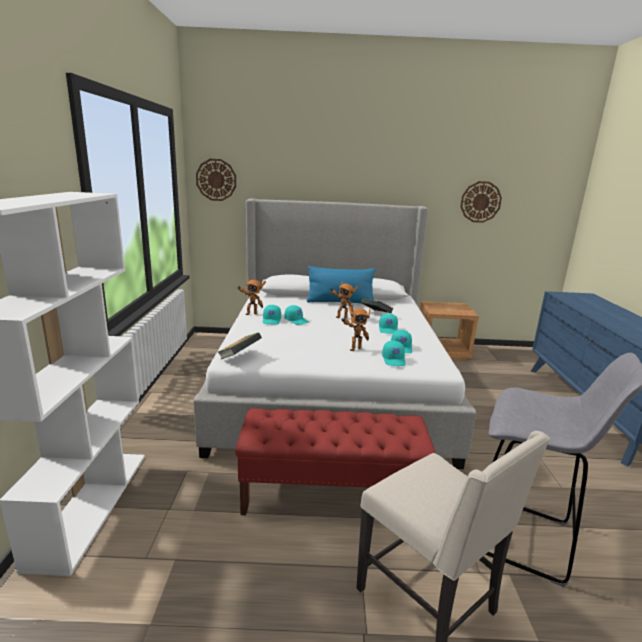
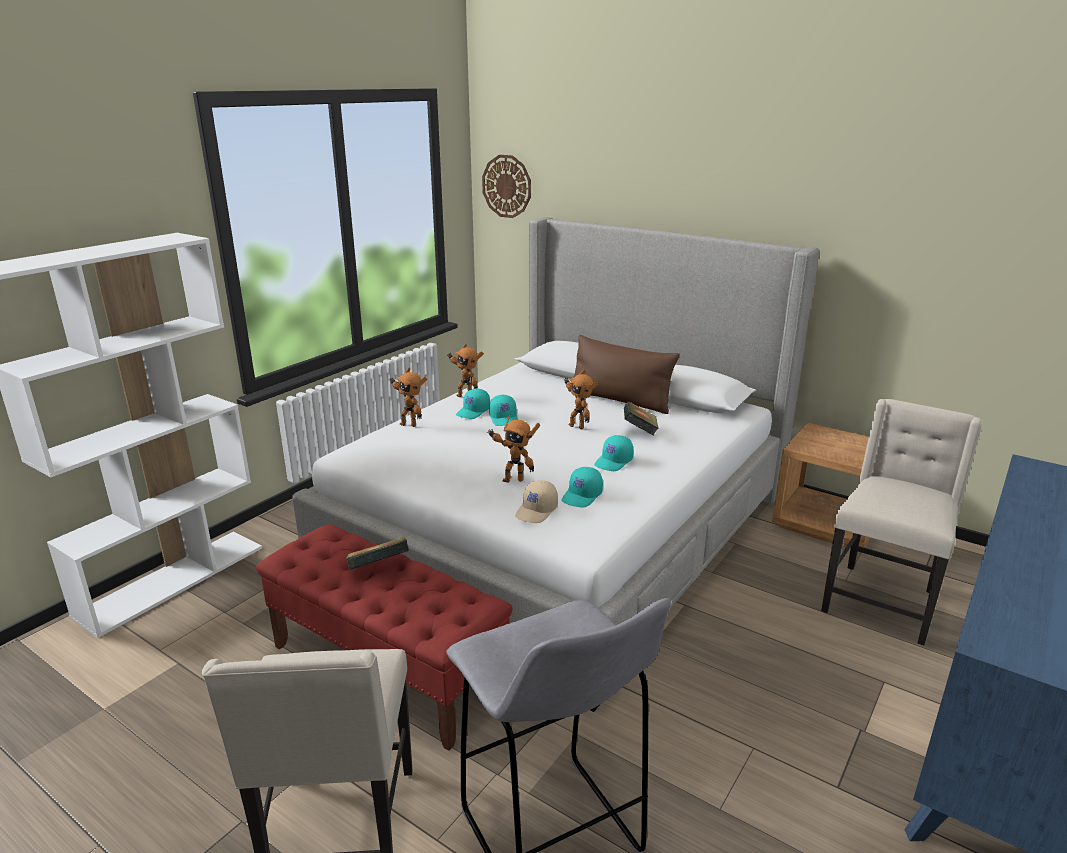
camera: 35 degrees right, 5 degrees up
(239, 357) = (358, 455): book -> book (379, 569)
(243, 334) = (409, 424): none -> toy robot
(340, 302) = (619, 400): blue pillow -> brown pillow
(394, 360) = (537, 511): turquoise cap -> beige cap
(480, 202) = (941, 247): wall clock -> none
(500, 377) = (880, 601): none -> beige chair

